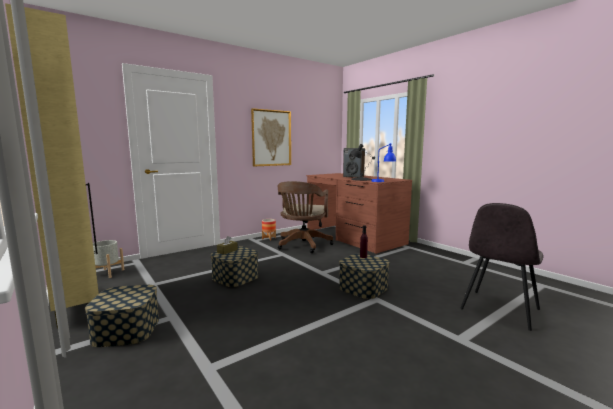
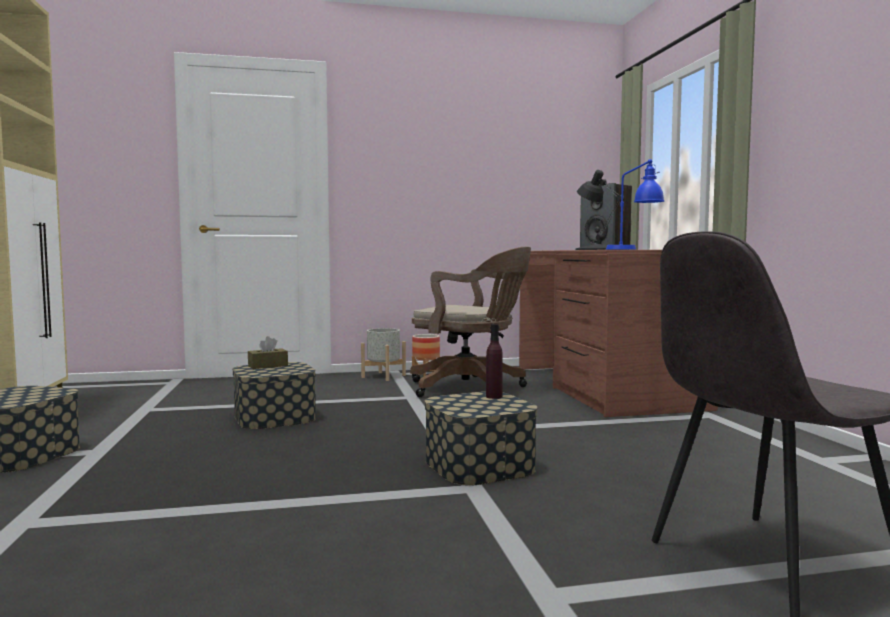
camera: 25 degrees right, 5 degrees down
(107, 273) = (116, 389): grey planter -> grey planter (384, 376)
(271, 138) = (444, 175): picture -> none
(303, 245) = (471, 389): brown office chair -> brown office chair turned 105 degrees counterclockwise

